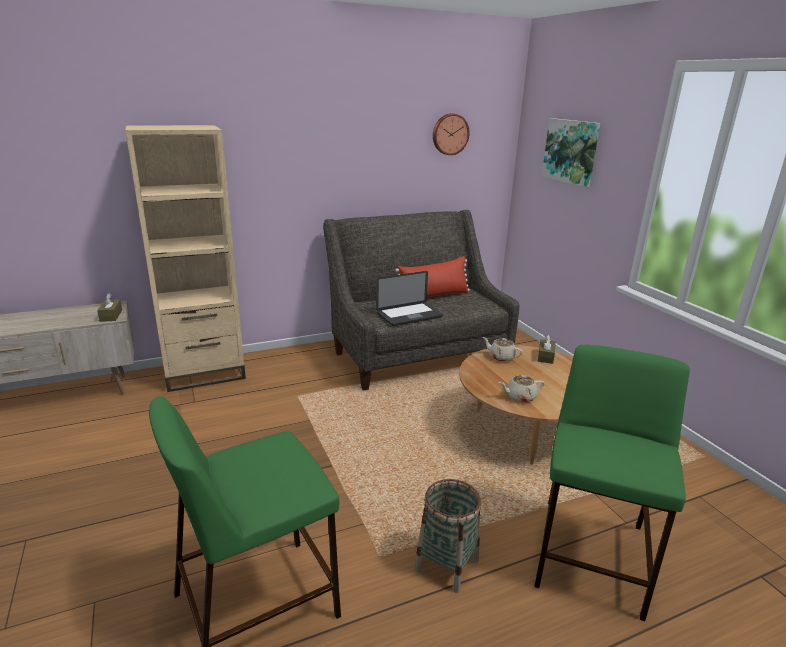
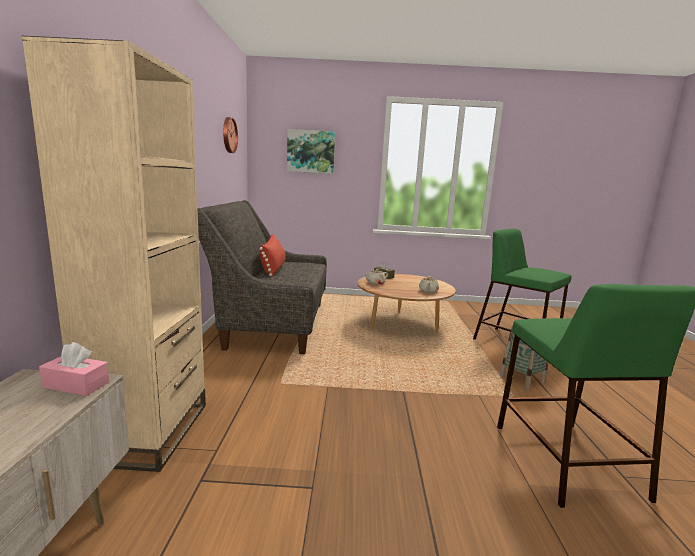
camera: 65 degrees left, 10 degrees down
(111, 315) = (76, 385): brown tissue box -> pink tissue box
(409, 315) = (300, 279): laptop -> none

